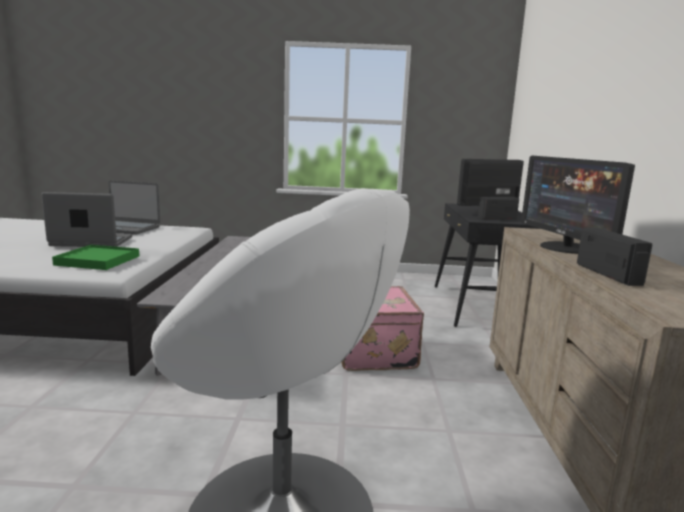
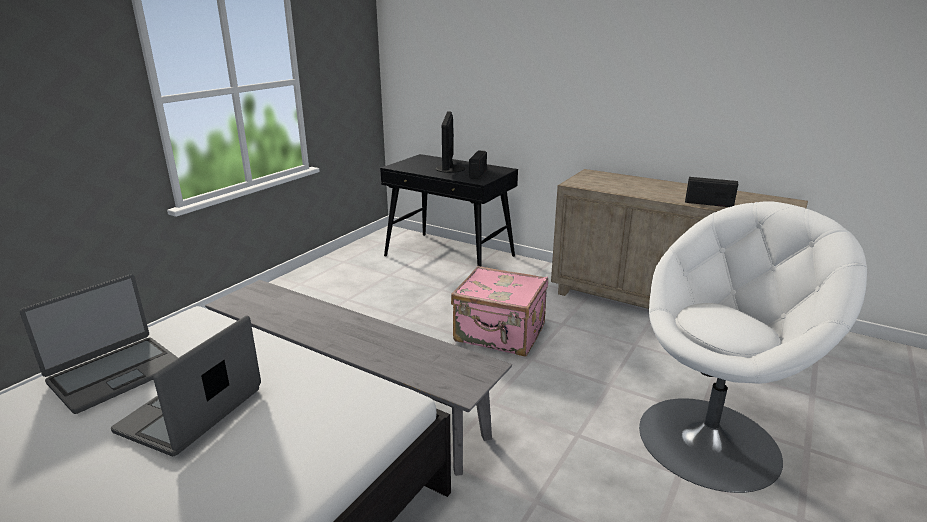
camera: 60 degrees left, 10 degrees up
(98, 260) = (328, 410): green tray -> none
(566, 248) = (638, 191): monitor -> none

